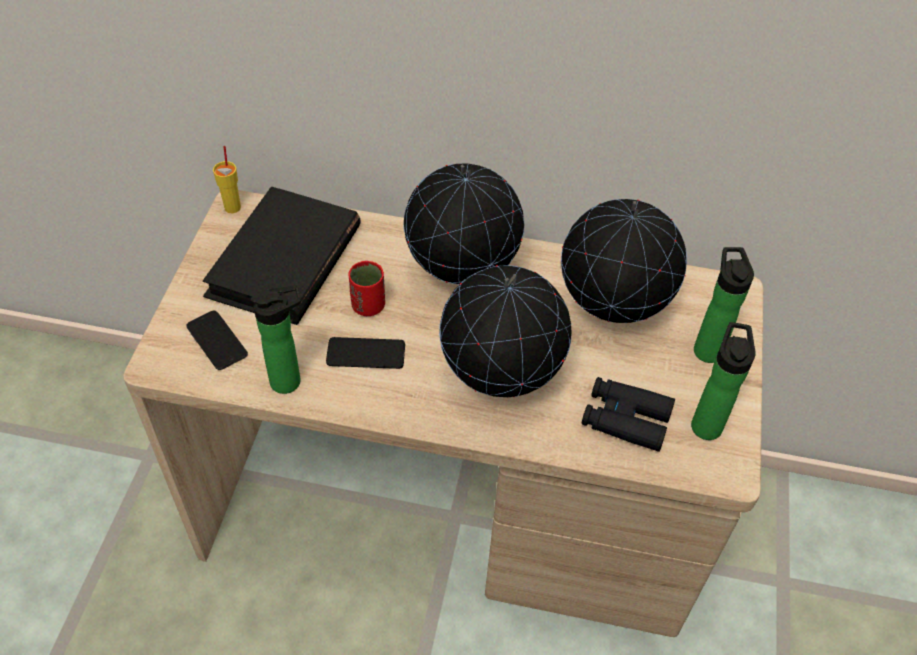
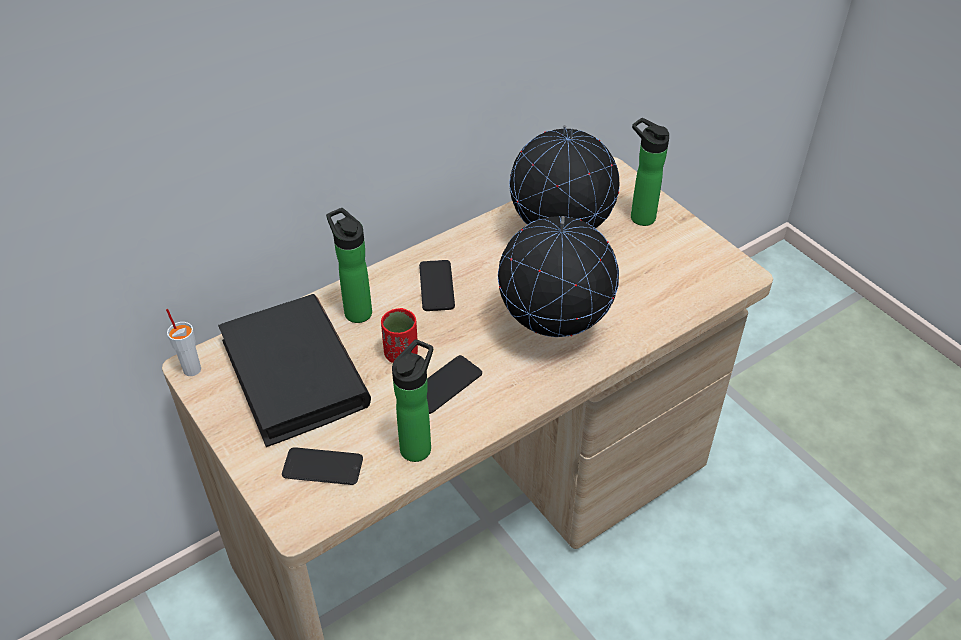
camera: 45 degrees left, 5 degrees down
(233, 207) = (192, 369): yellow cup -> white cup
(461, 275) = (436, 286): globe -> phone
(625, 419) = (653, 291): black binoculars -> none
(706, 423) = (696, 258): bottle -> bottle (356, 310)

